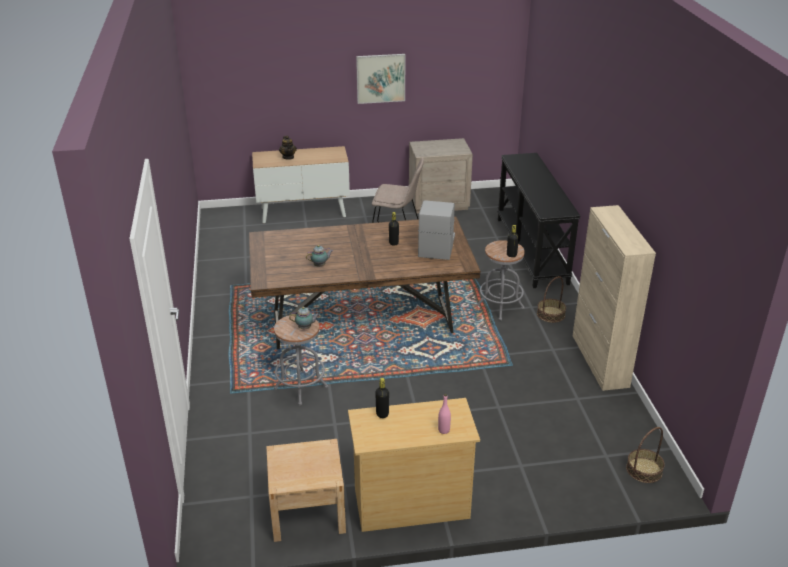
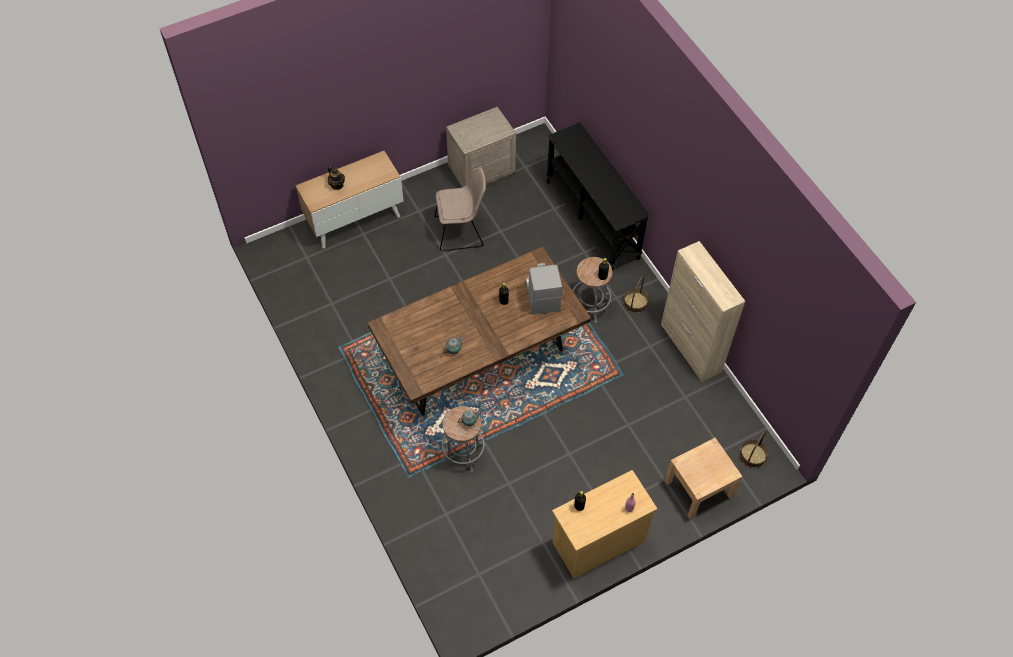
camera: 20 degrees left, 25 degrees up
(307, 512) = (527, 575): beige nightstand -> beige nightstand (699, 488)
(380, 78) = (413, 84): picture -> none

